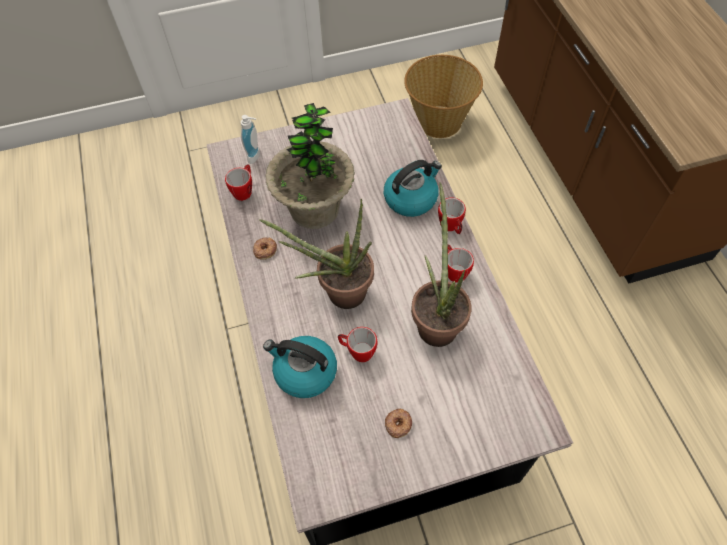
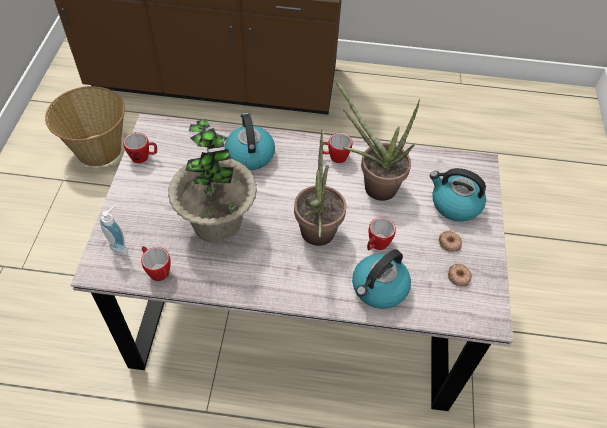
camera: 70 degrees left, 5 degrees down
(265, 249) = (238, 276): donut -> donut (458, 276)
(451, 227) = (293, 142): mug -> mug (143, 157)
(458, 413) = (454, 204): none -> kettle

